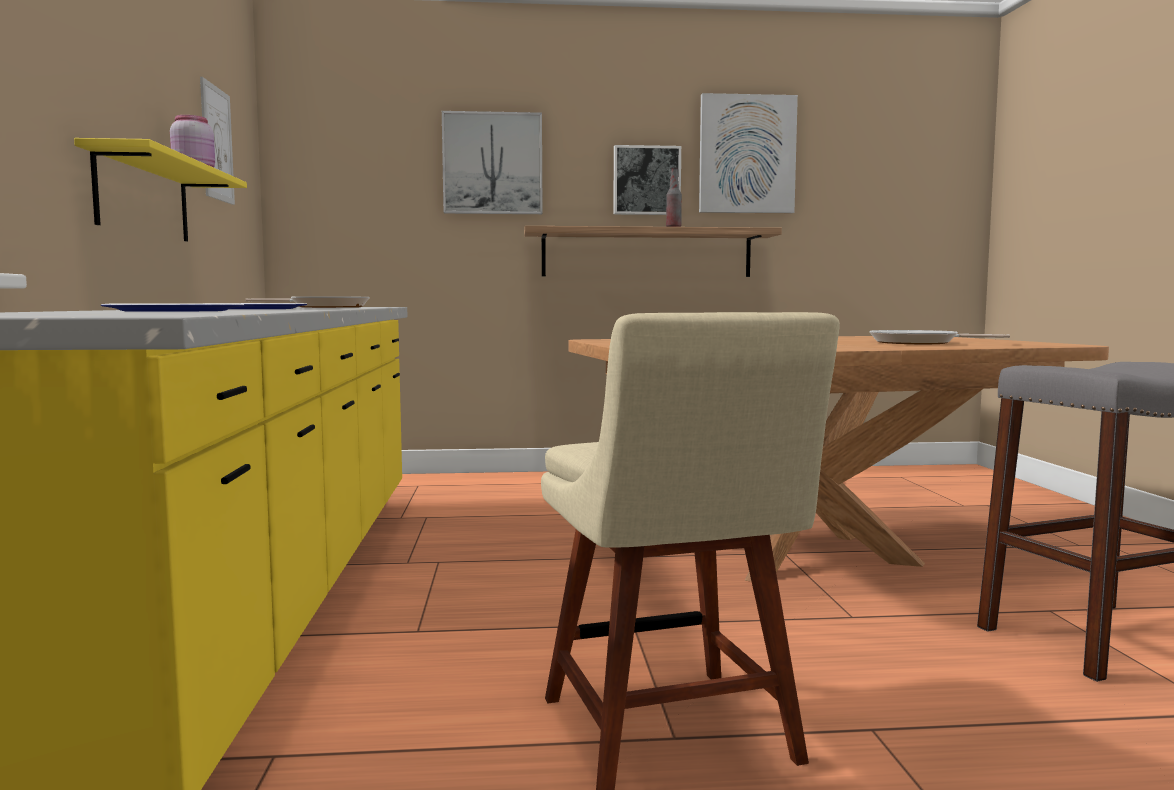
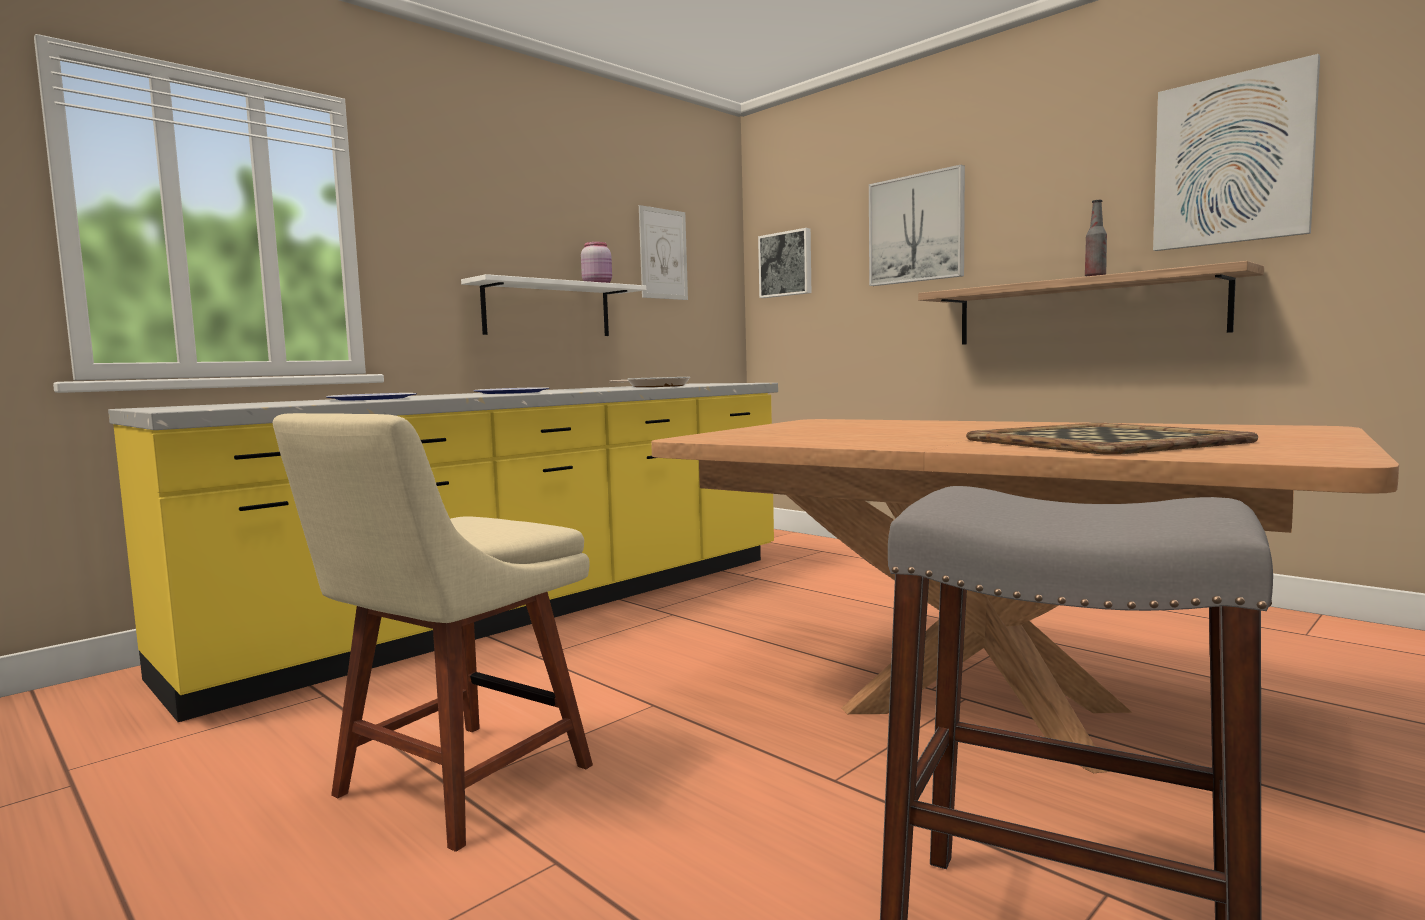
camera: 50 degrees right, 0 degrees up
(143, 198) = (547, 310): yellow shelf -> white shelf
(646, 181) = (1084, 220): picture -> picture (786, 264)
(919, 343) = (1103, 441): frying pan -> tray

